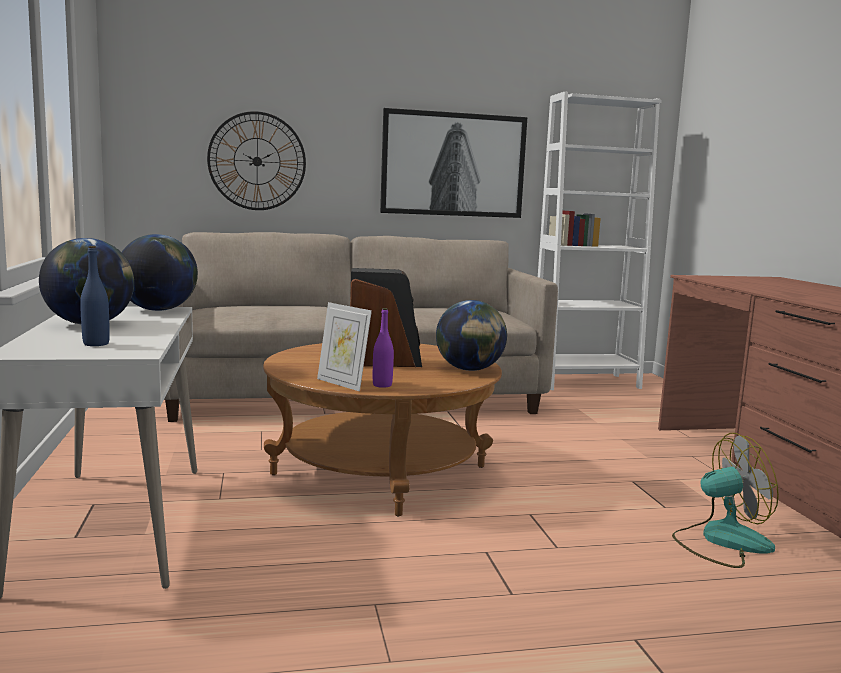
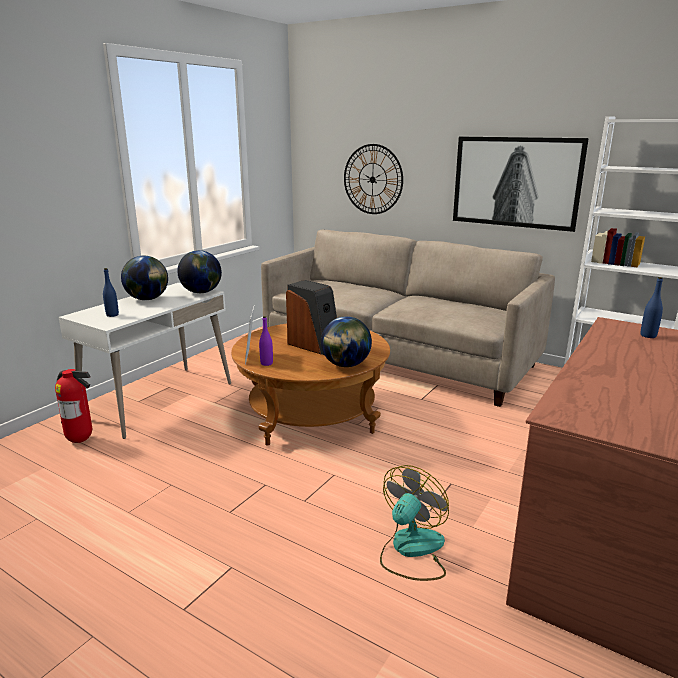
camera: 45 degrees right, 10 degrees up
(80, 623) = (81, 440): none -> fire extinguisher
(721, 541) = (411, 550): fan -> fan turned 90 degrees counterclockwise
(737, 279) = (648, 335): none -> blue bottle

